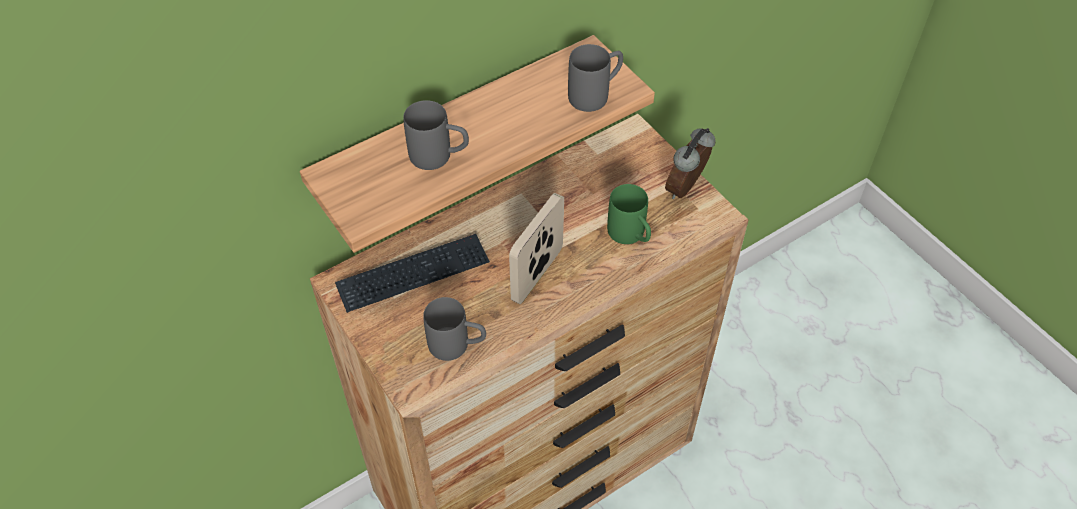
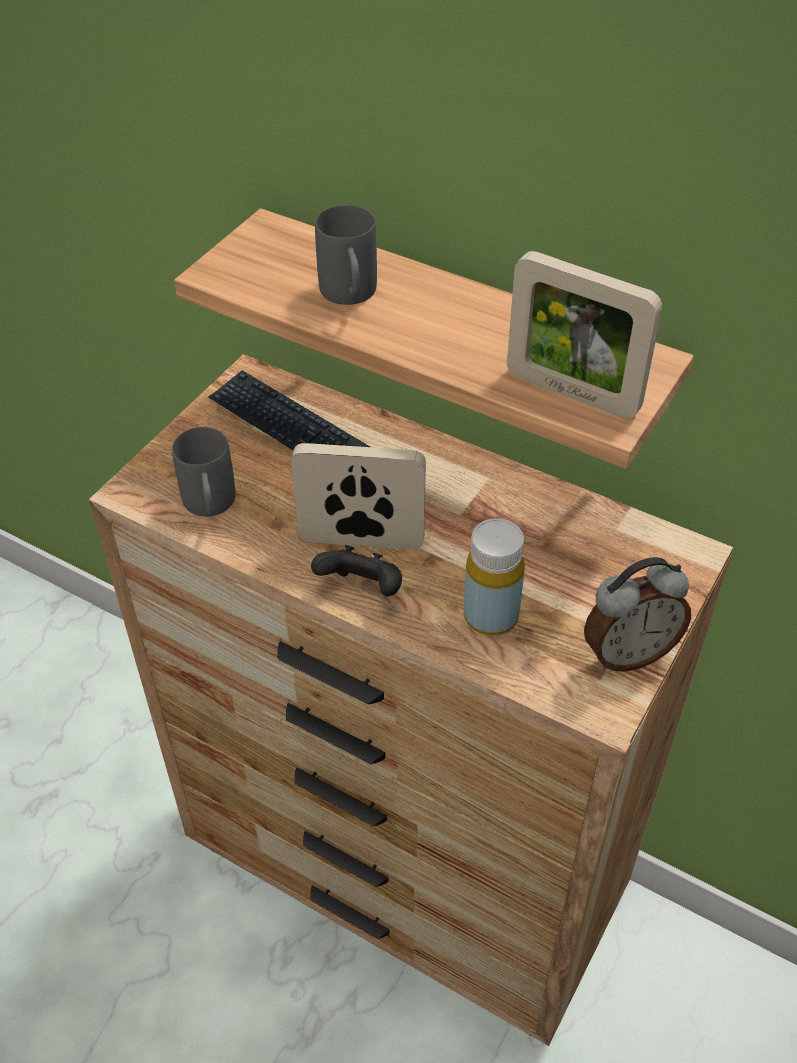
camera: 65 degrees right, 5 degrees down
(577, 289) = (362, 589): none -> black game controller
(596, 94) = (572, 393): grey mug -> picture frame
(630, 236) = (491, 616): green mug -> yellow bottle
(687, 189) = (628, 653): alarm clock -> alarm clock turned 150 degrees clockwise

